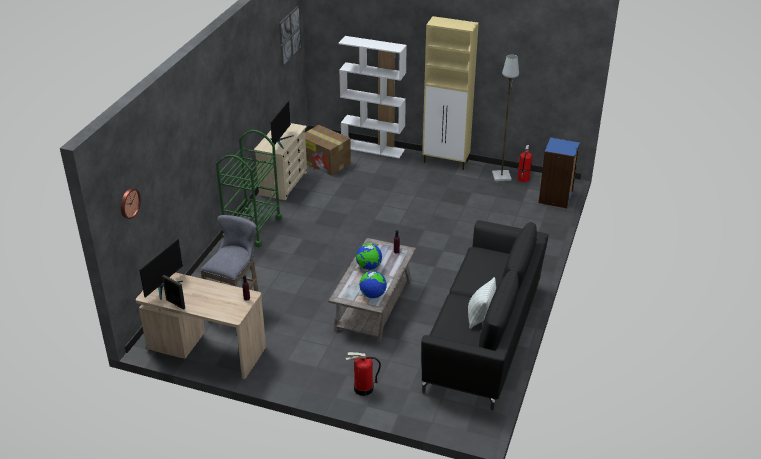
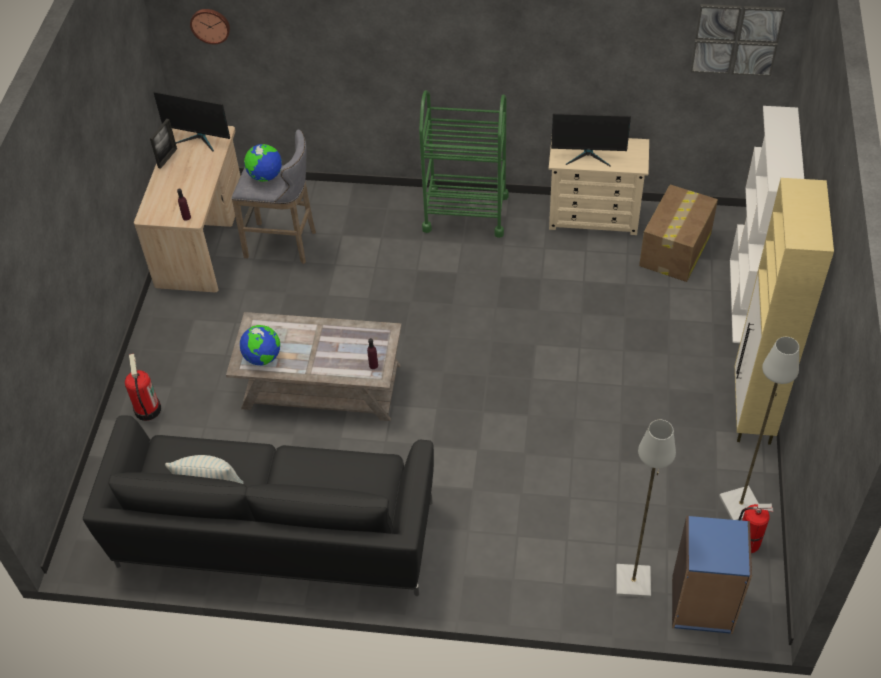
camera: 80 degrees right, 15 degrees up
(368, 267) = (327, 340): globe -> globe (265, 176)
(539, 214) = (633, 581): none -> grey floor lamp

